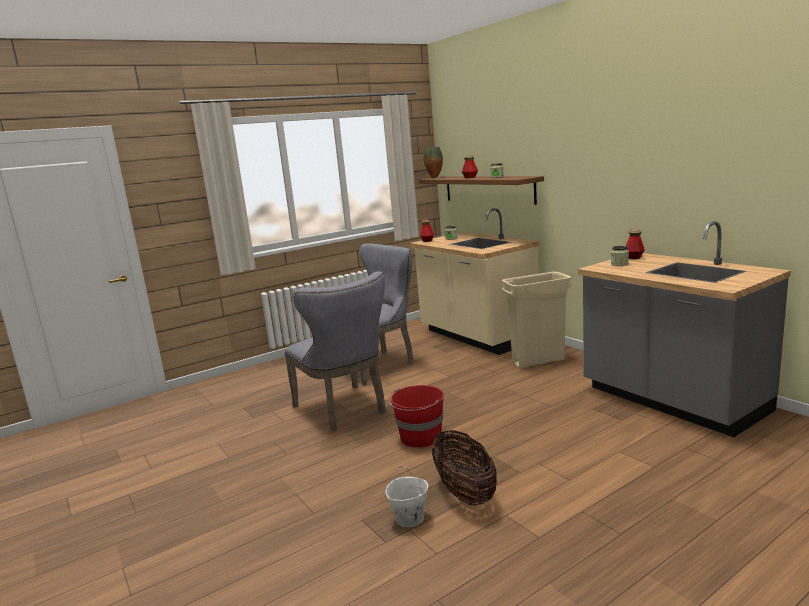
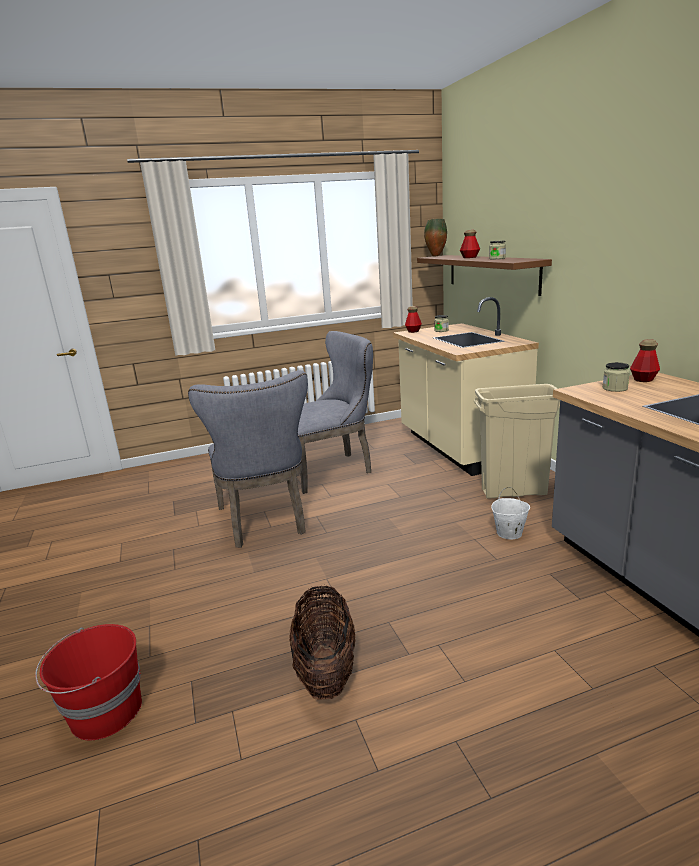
camera: 15 degrees right, 5 degrees up
(409, 518) = (241, 694): white bucket -> white bucket (509, 533)
(420, 437) = (321, 575): red bucket -> red bucket (104, 712)

